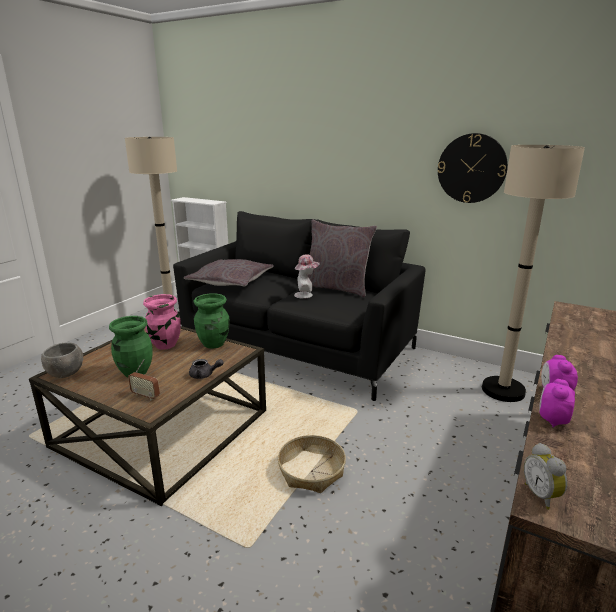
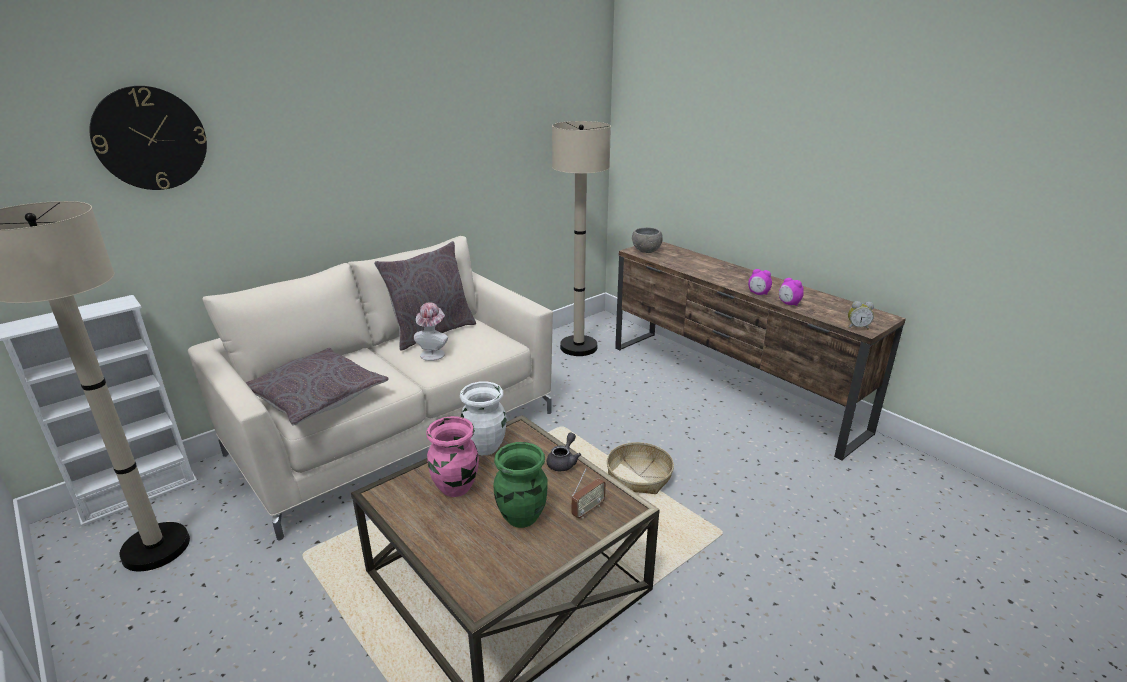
camera: 70 degrees left, 5 degrees up
(65, 374) = (486, 587): grey bowl -> grey bowl (647, 251)
(214, 344) = (485, 447): green vase -> white vase
(298, 346) = (395, 432): black sofa -> beige sofa
(471, 168) = (490, 154): wall clock -> wall clock (150, 138)

